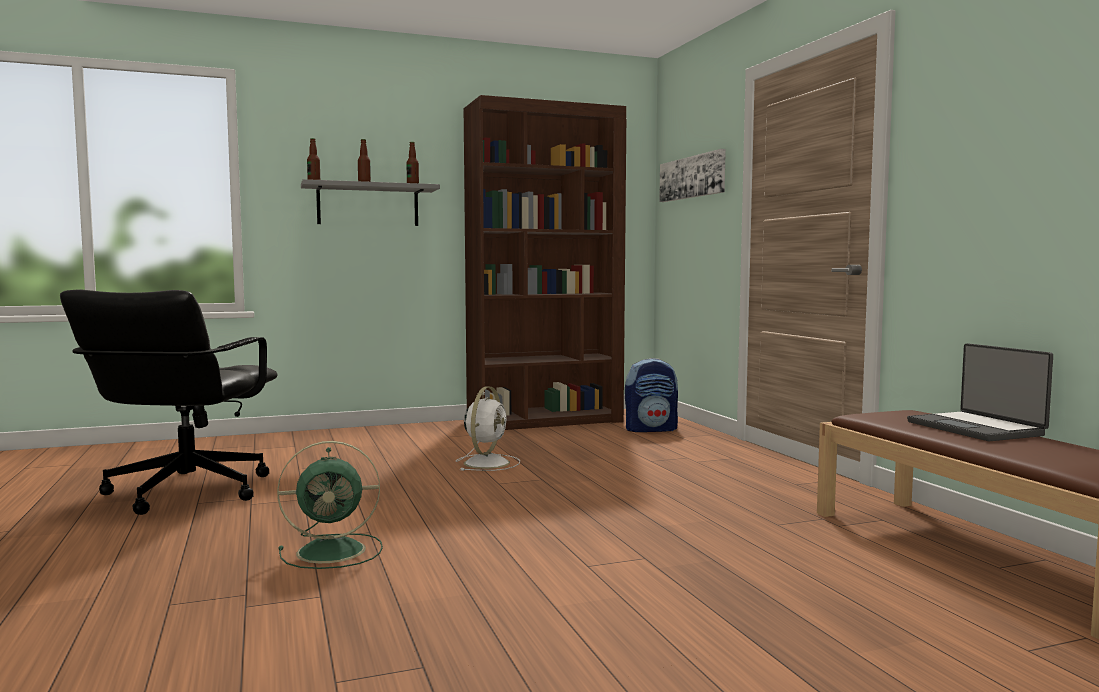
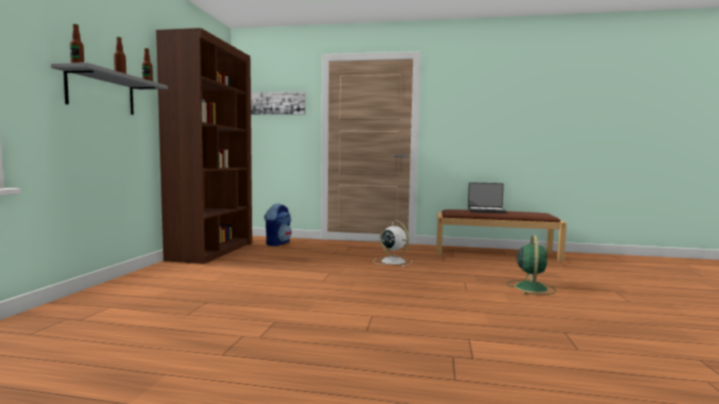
camera: 60 degrees left, 0 degrees up
(185, 492) = (177, 356): black office chair -> none
(334, 551) = (397, 327): green fan -> green fan (531, 287)
(487, 462) = (277, 274): white fan -> white fan (392, 261)

